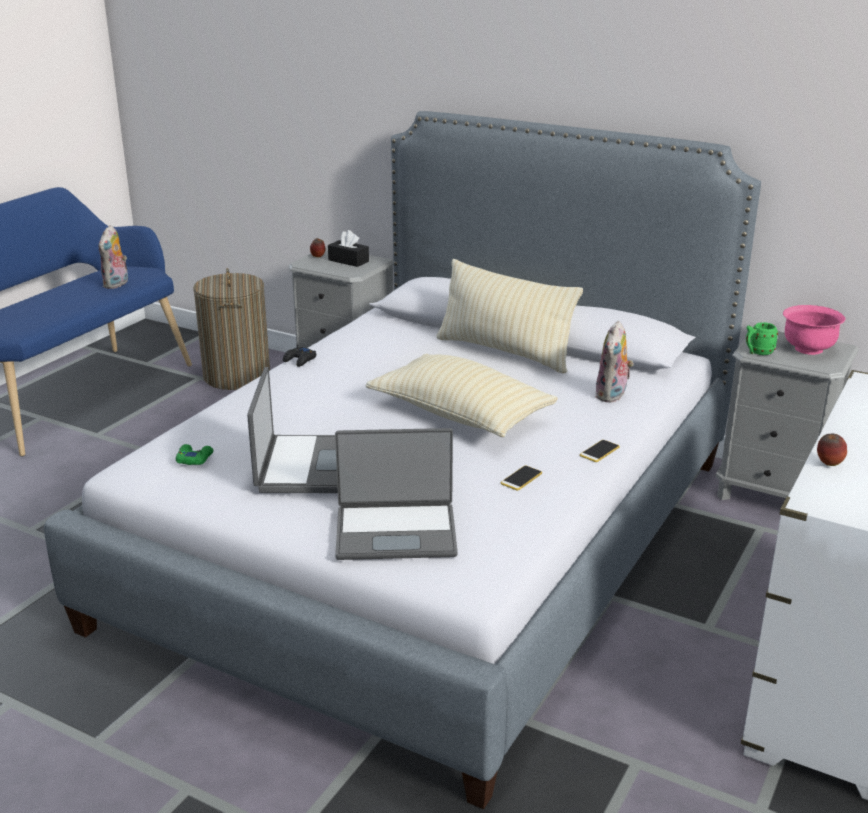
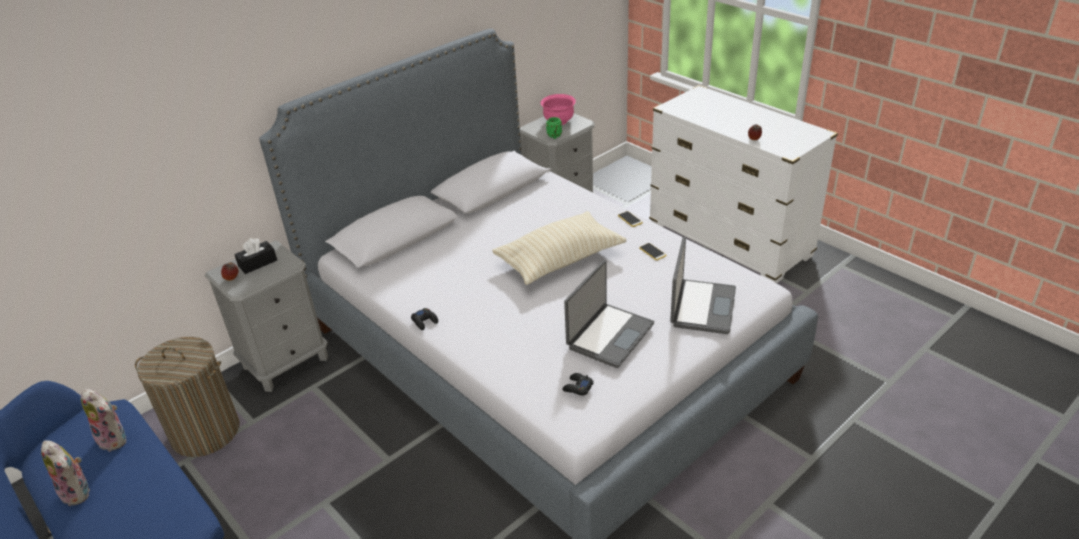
camera: 70 degrees left, 10 degrees up
(194, 458) = (577, 387): green game controller -> black game controller
(300, 466) = (609, 335): laptop -> laptop turned 105 degrees clockwise
(505, 352) = (472, 226): beige pillow -> none
(612, 396) = (561, 199): plush toy -> plush toy (79, 492)

